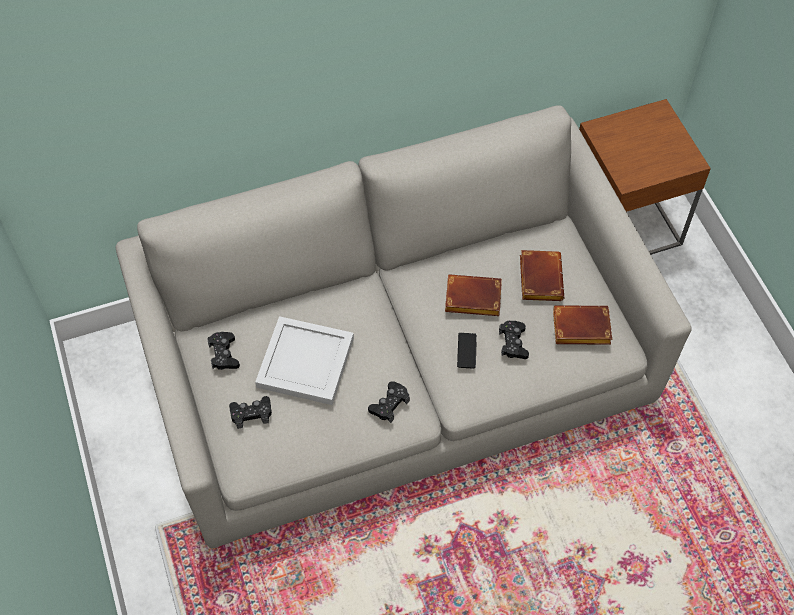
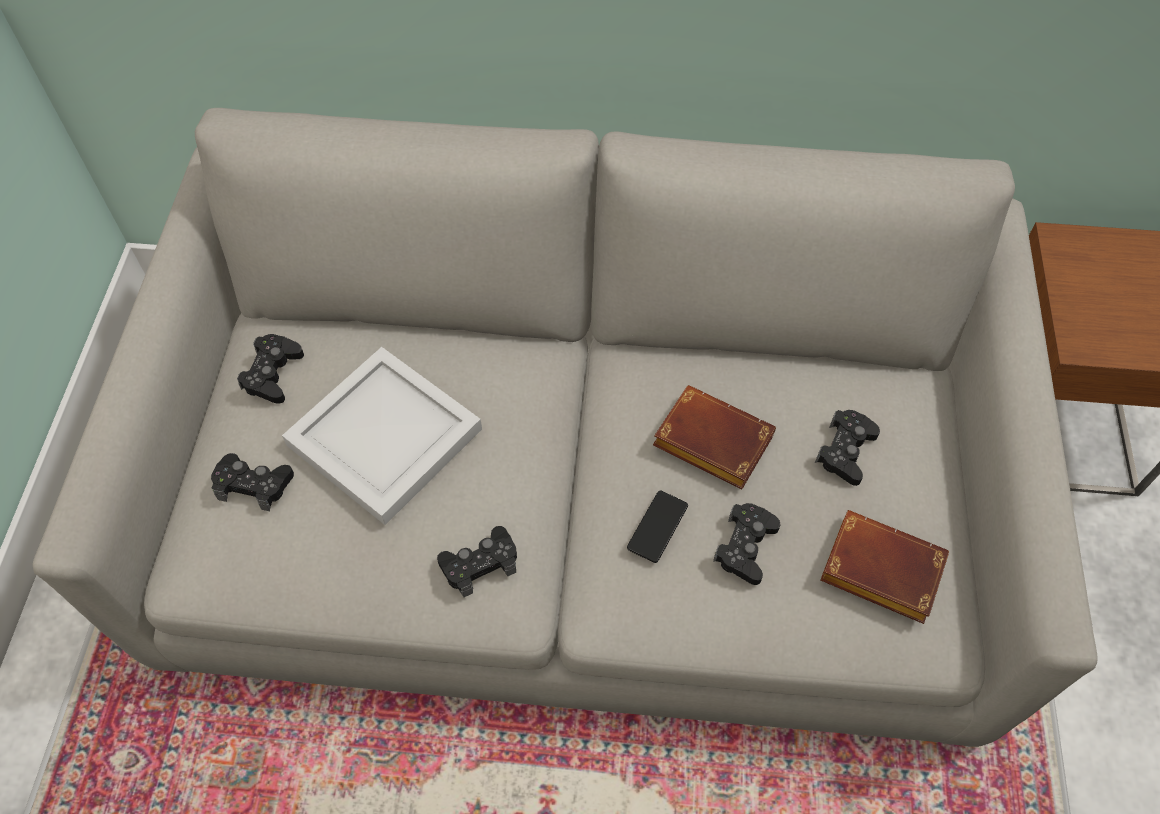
camera: 25 degrees right, 0 degrees up
(539, 277) = (845, 451): brown book -> black game controller

